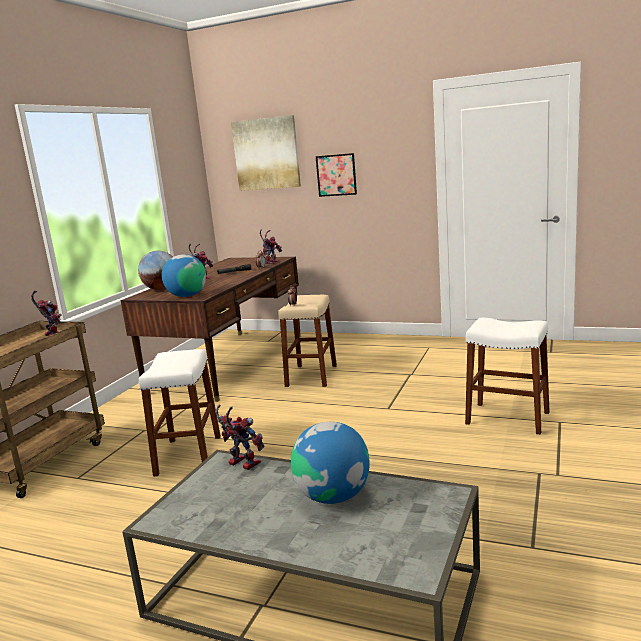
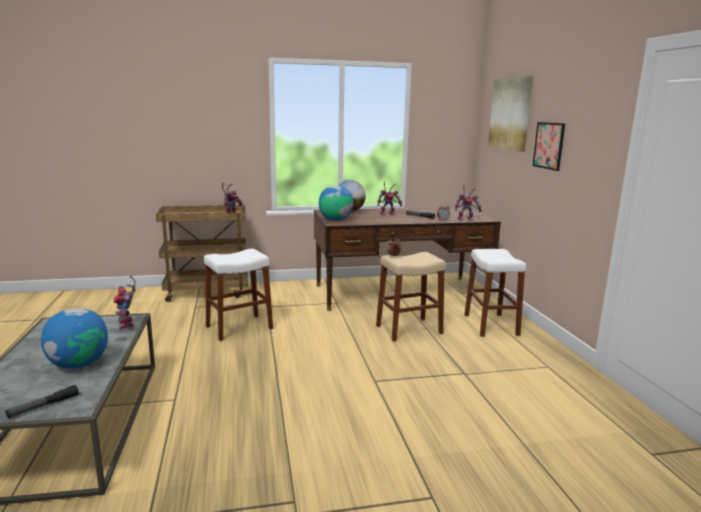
camera: 55 degrees right, 0 degrees up
(240, 463) = (128, 324): toy robot -> toy robot turned 150 degrees clockwise
(431, 516) = (44, 406): none -> flashlight
(507, 418) = (410, 455): white stool -> white stool (491, 325)

